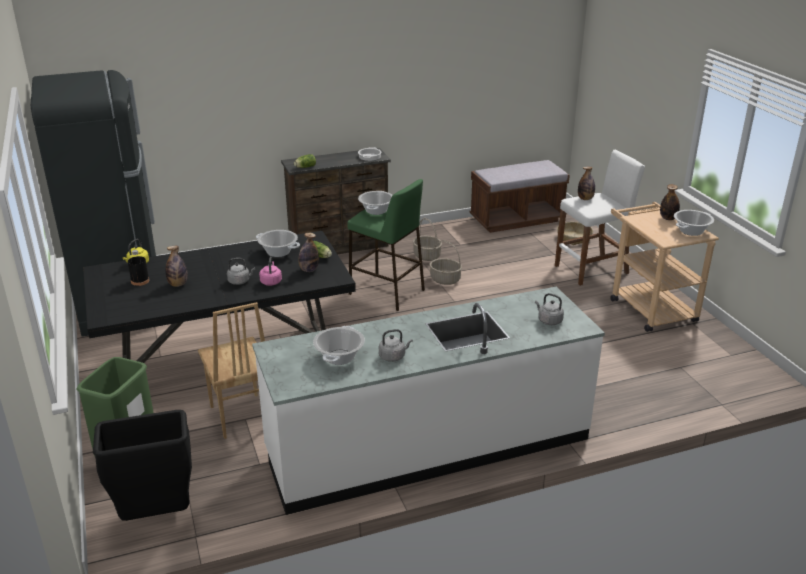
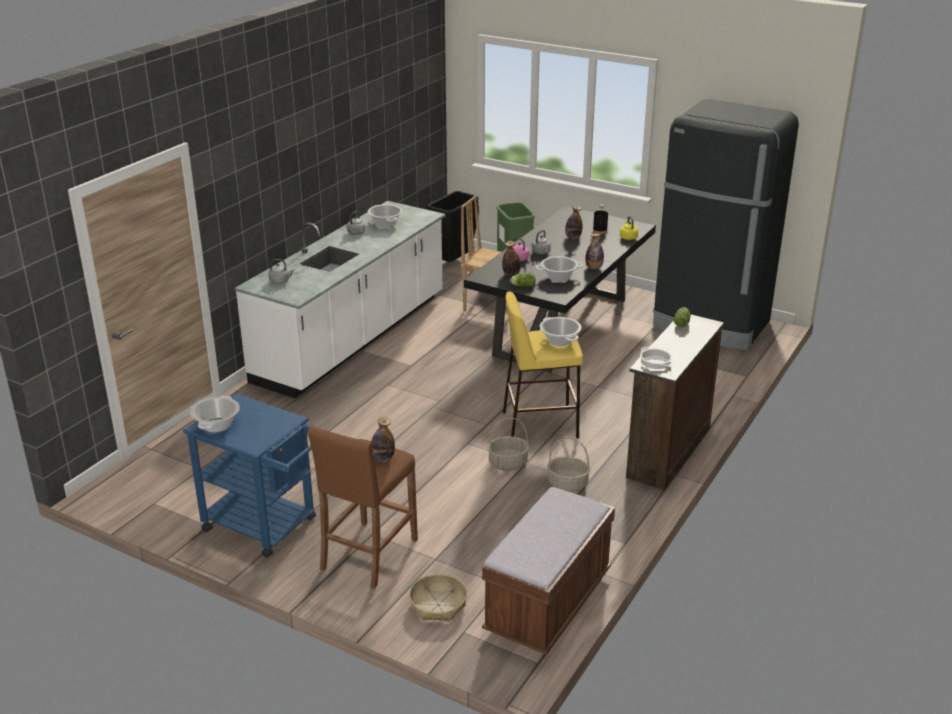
camera: 140 degrees right, 0 degrees up
(387, 292) = (539, 425): green stool -> yellow stool
(592, 270) = (368, 554): white stool -> brown stool
(648, 307) = (267, 527): beige cart -> blue cart
(668, 218) = (252, 435): bottle -> bottle (594, 268)

